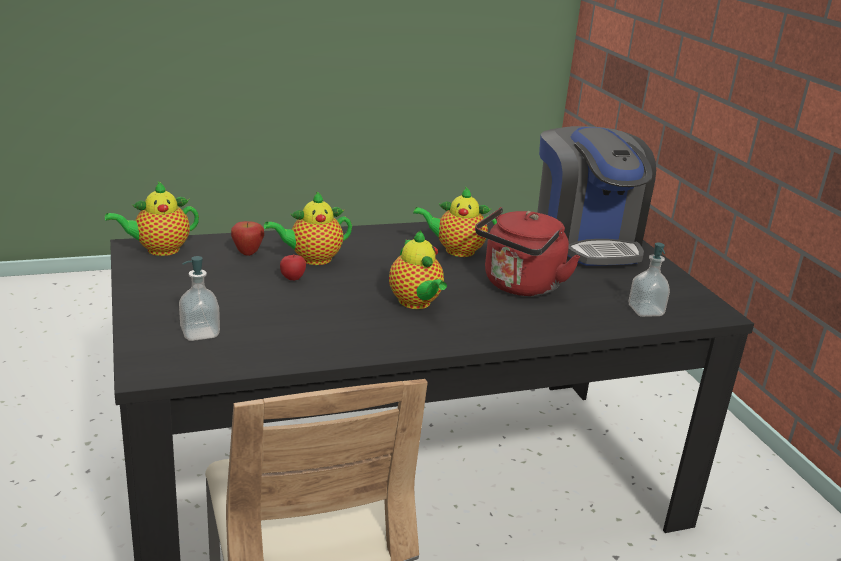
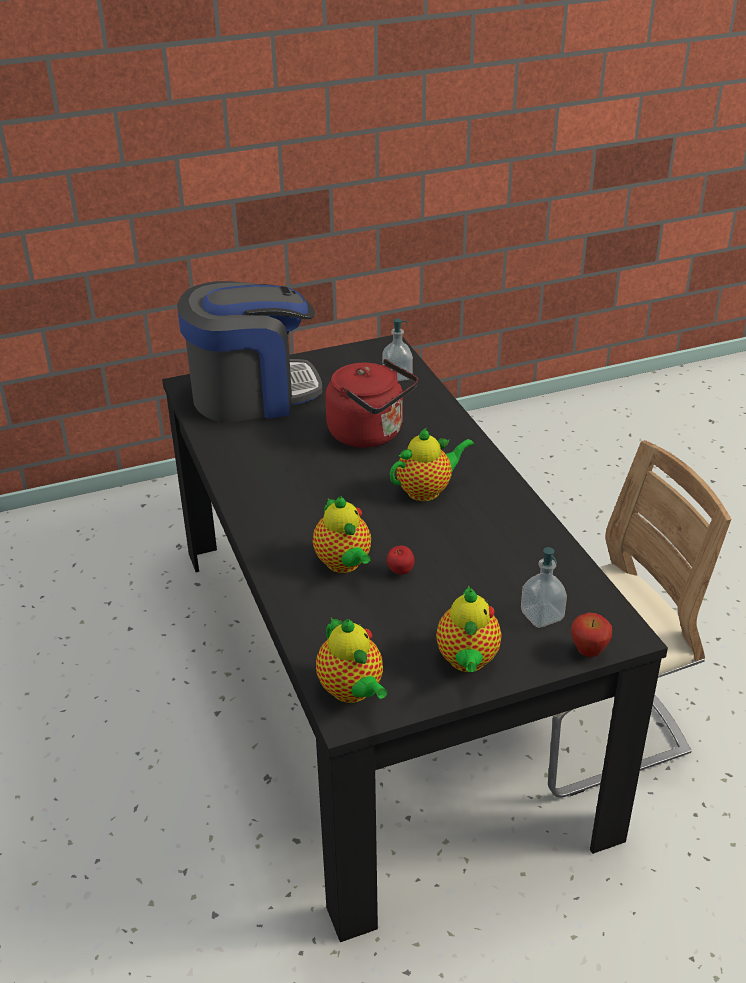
camera: 90 degrees left, 10 degrees up
(248, 253) = (342, 615): apple -> apple (588, 652)
(456, 250) = (295, 470): teapot -> teapot (467, 662)

